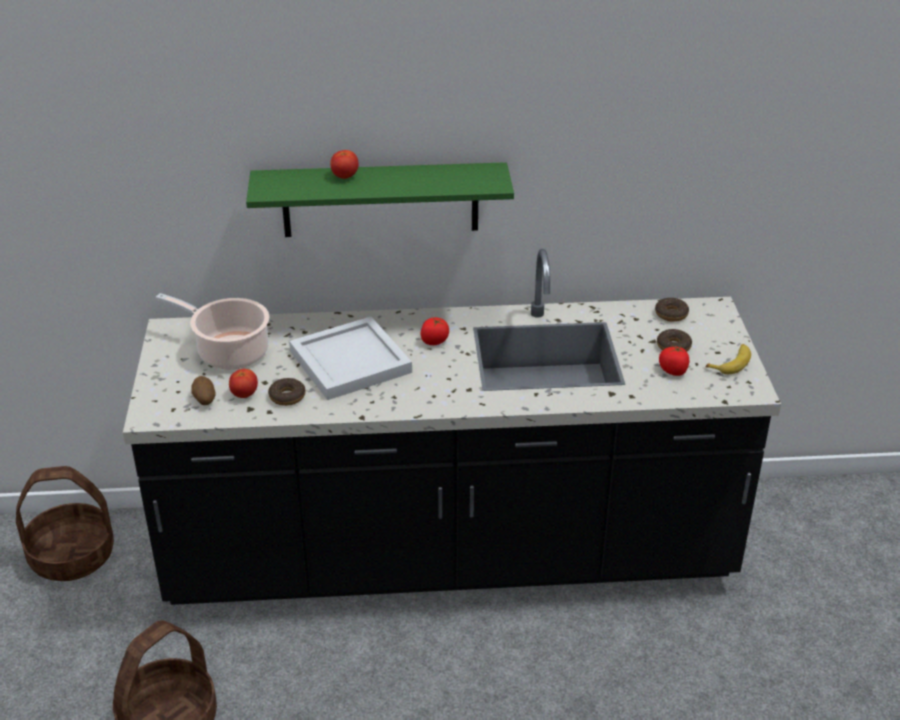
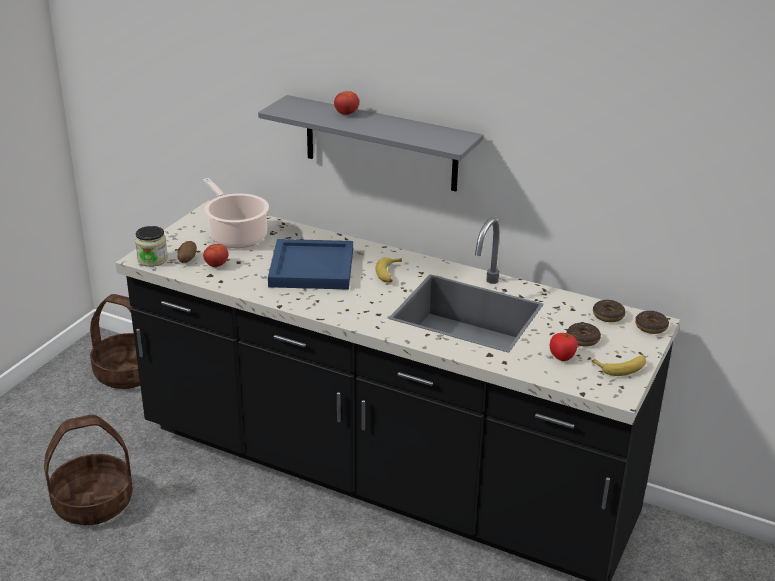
camera: 30 degrees right, 5 degrees down
(164, 413) = (152, 259): none -> jar
(287, 396) = (243, 276): donut -> donut (651, 327)
(352, 362) = (313, 269): white tray -> blue tray
(380, 199) = (381, 144): green shelf -> grey shelf
(434, 341) = (389, 274): tomato -> banana

